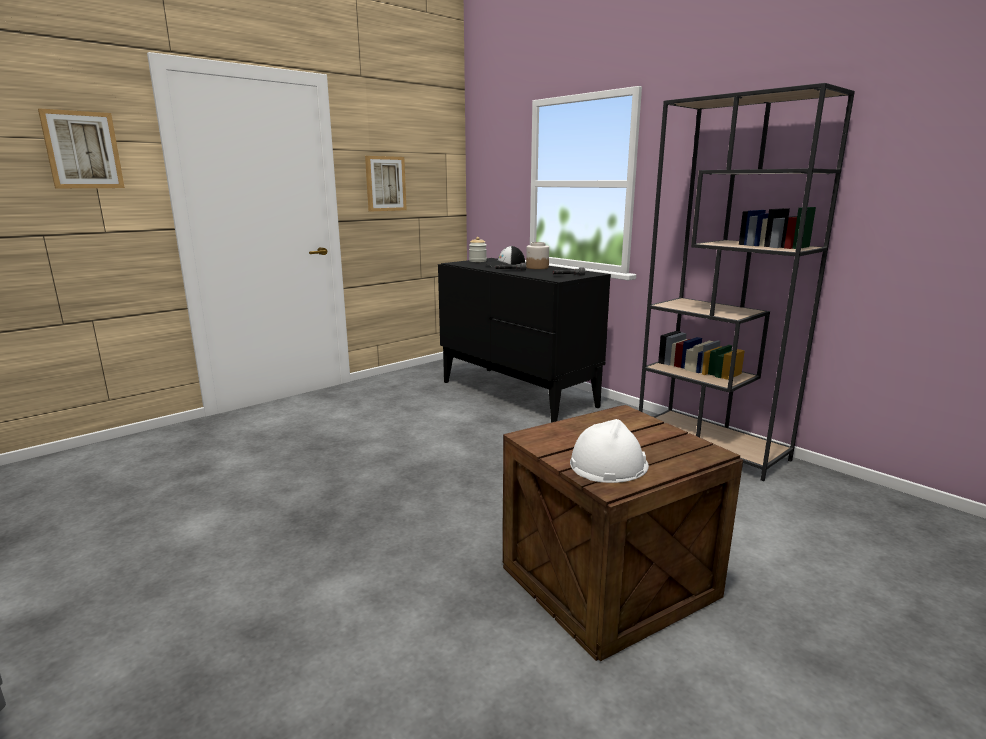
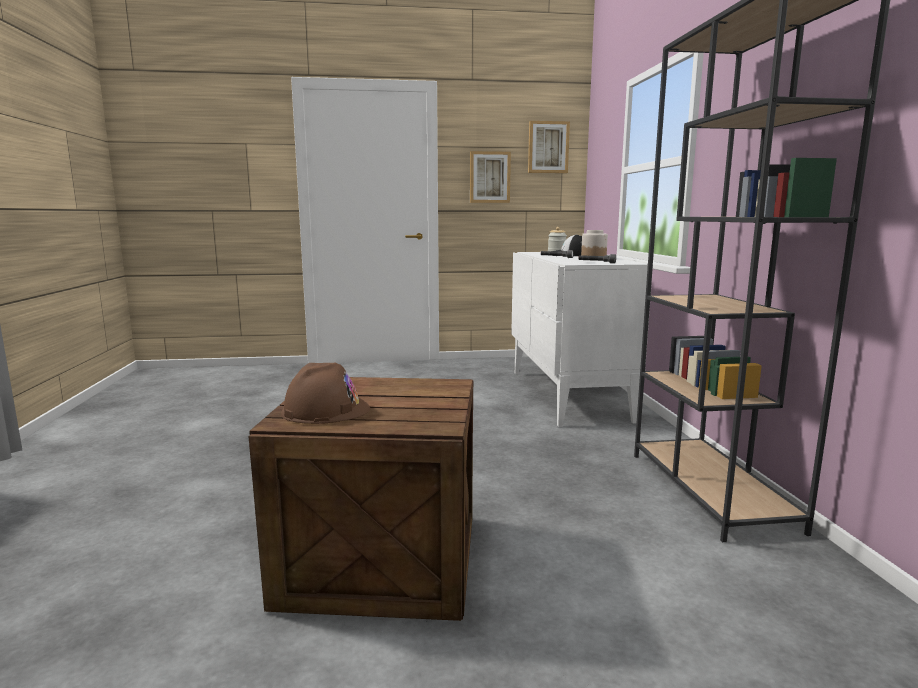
camera: 35 degrees right, 5 degrees down
(82, 150) = (241, 151): picture -> picture (548, 147)
(517, 394) = (567, 395): black cabinet -> white cabinet
(608, 464) = (325, 410): white hard hat -> brown hard hat

